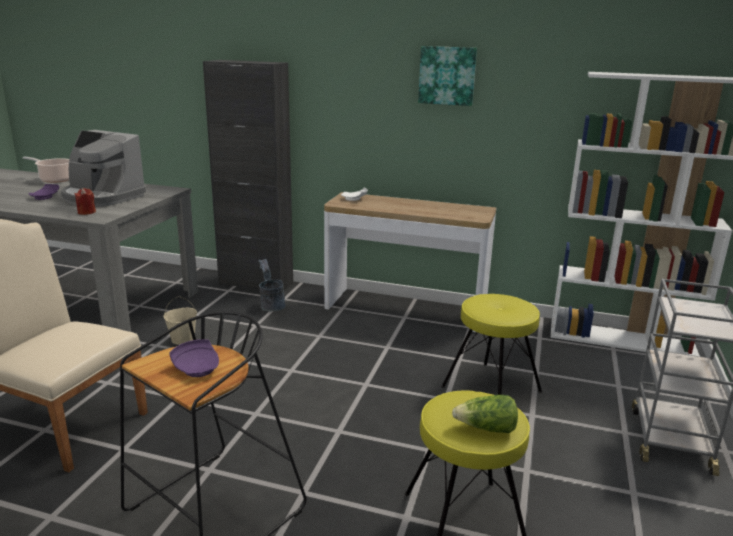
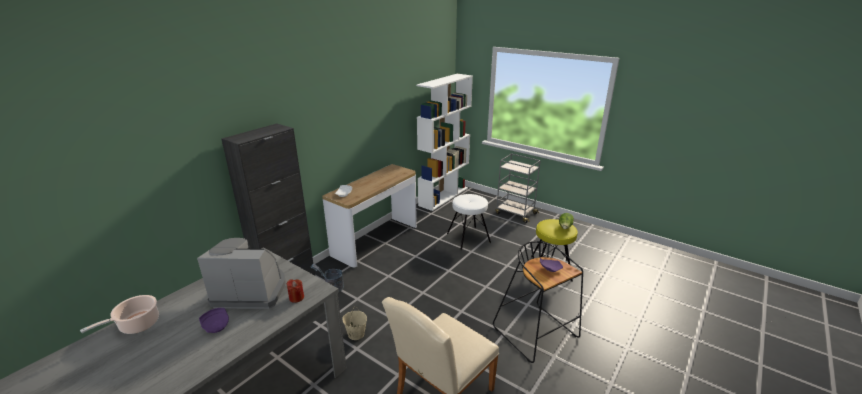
camera: 70 degrees left, 5 degrees up
(102, 197) = (251, 291): coffee machine -> coffee machine turned 135 degrees counterclockwise
(447, 75) = (363, 103): picture -> none
(490, 389) = (468, 238): yellow stool -> white stool

